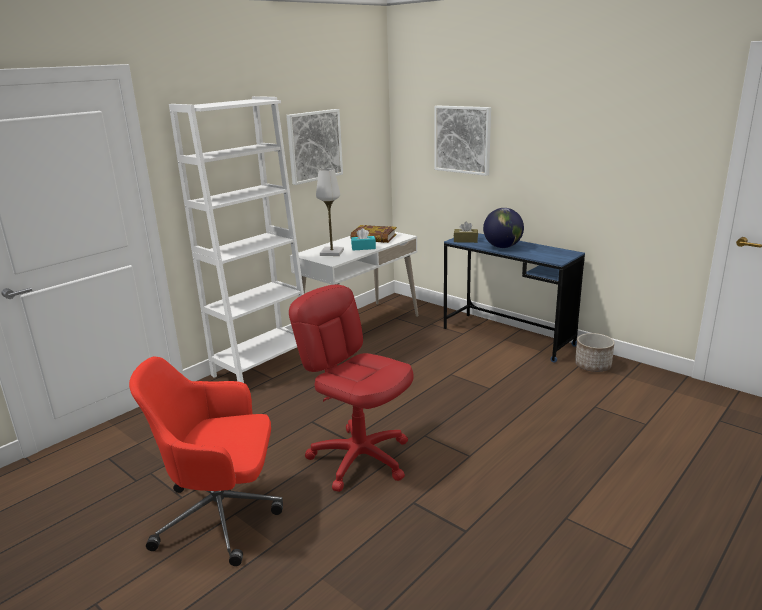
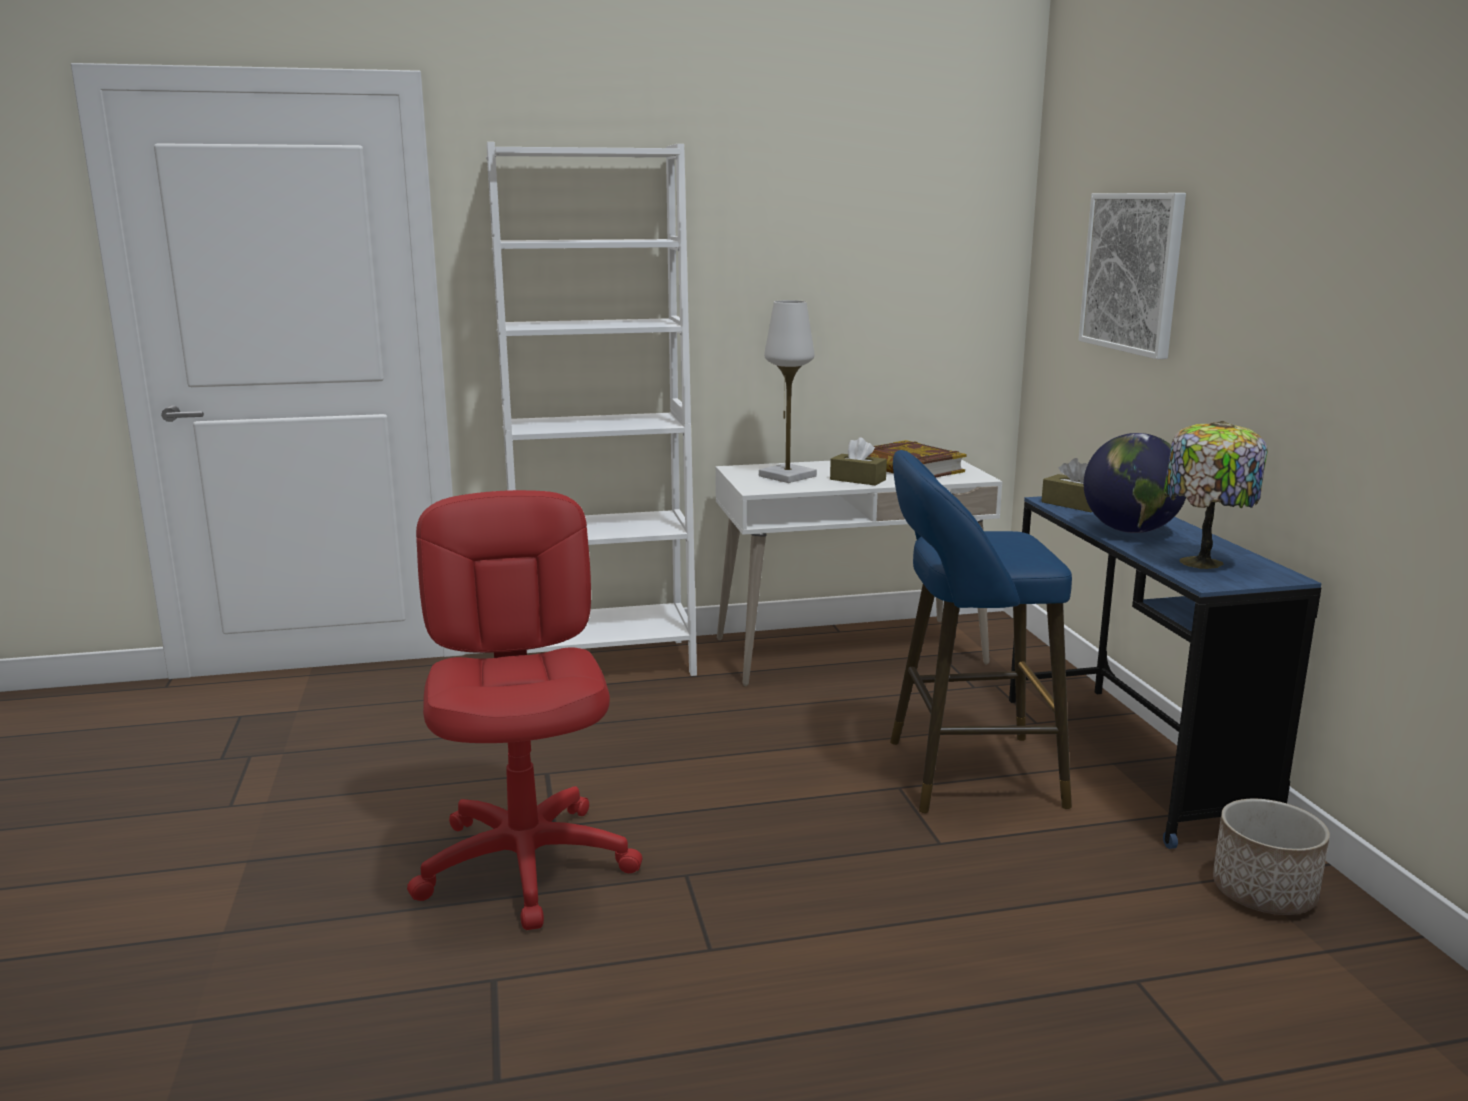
camera: 35 degrees right, 5 degrees down
(222, 516) = (231, 856): red office chair -> none
(314, 146) = (812, 260): picture -> none
(363, 248) = (857, 480): turquoise tissue box -> brown tissue box
(464, 361) = (963, 773): none -> blue stool
(544, 254) = (1201, 563): none -> table lamp

